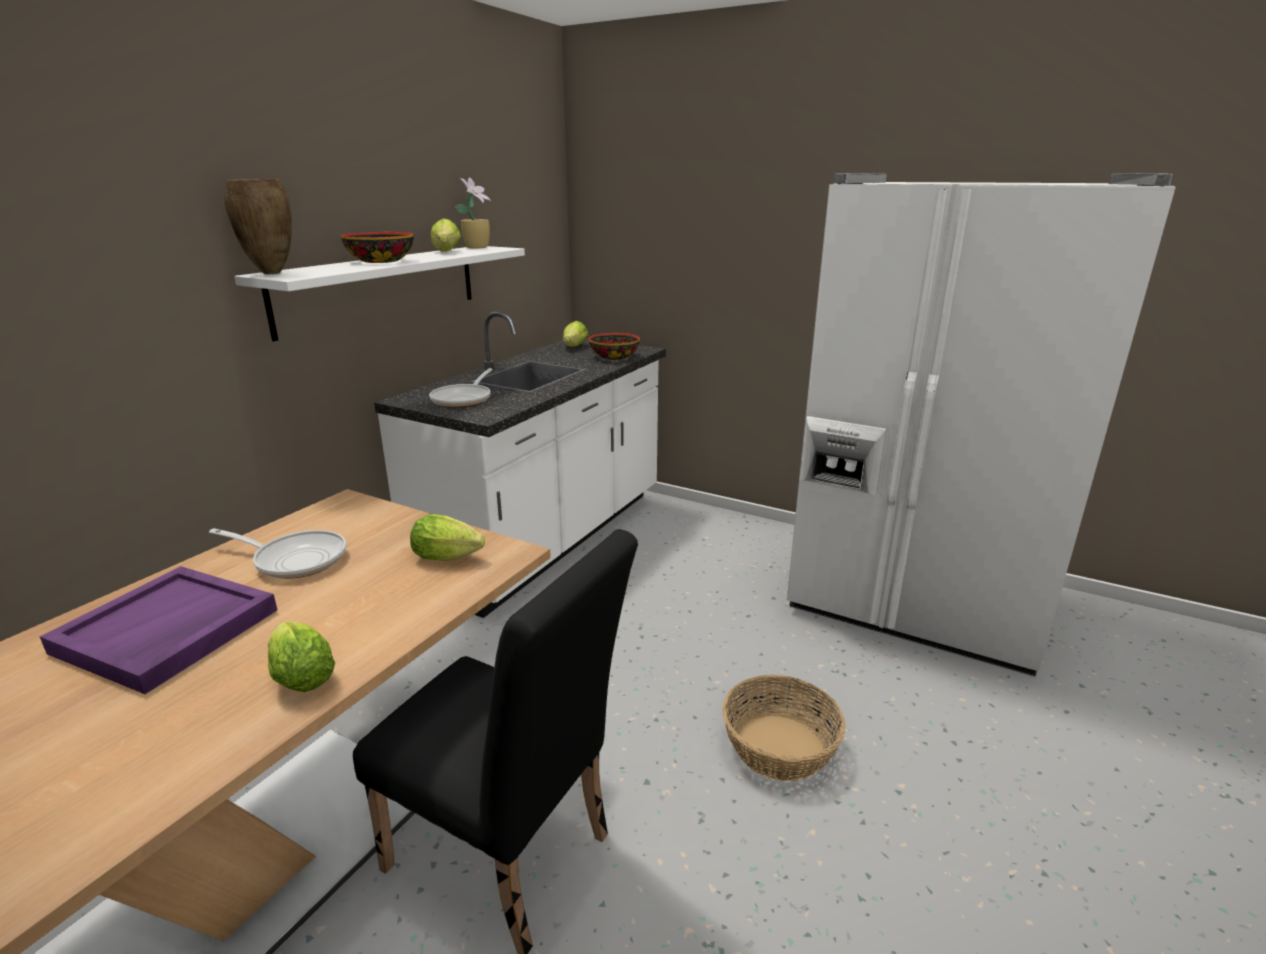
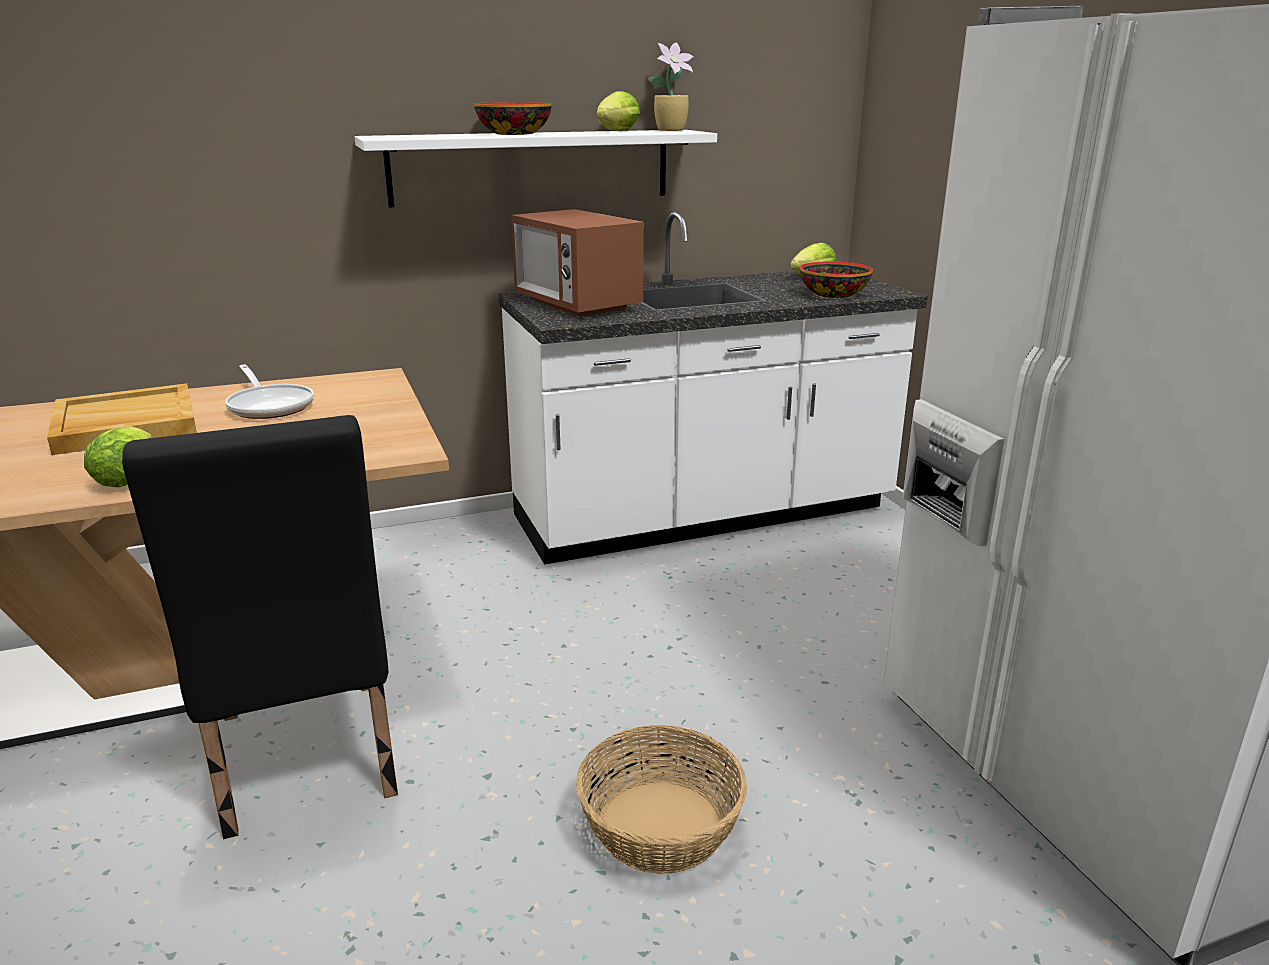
camera: 40 degrees right, 0 degrees up
(167, 632) = (125, 425): purple tray -> beige tray
(270, 273) = (381, 136): brown vase -> none
(451, 558) = (362, 439): lettuce -> none
(464, 399) = (576, 304): frying pan -> microwave

